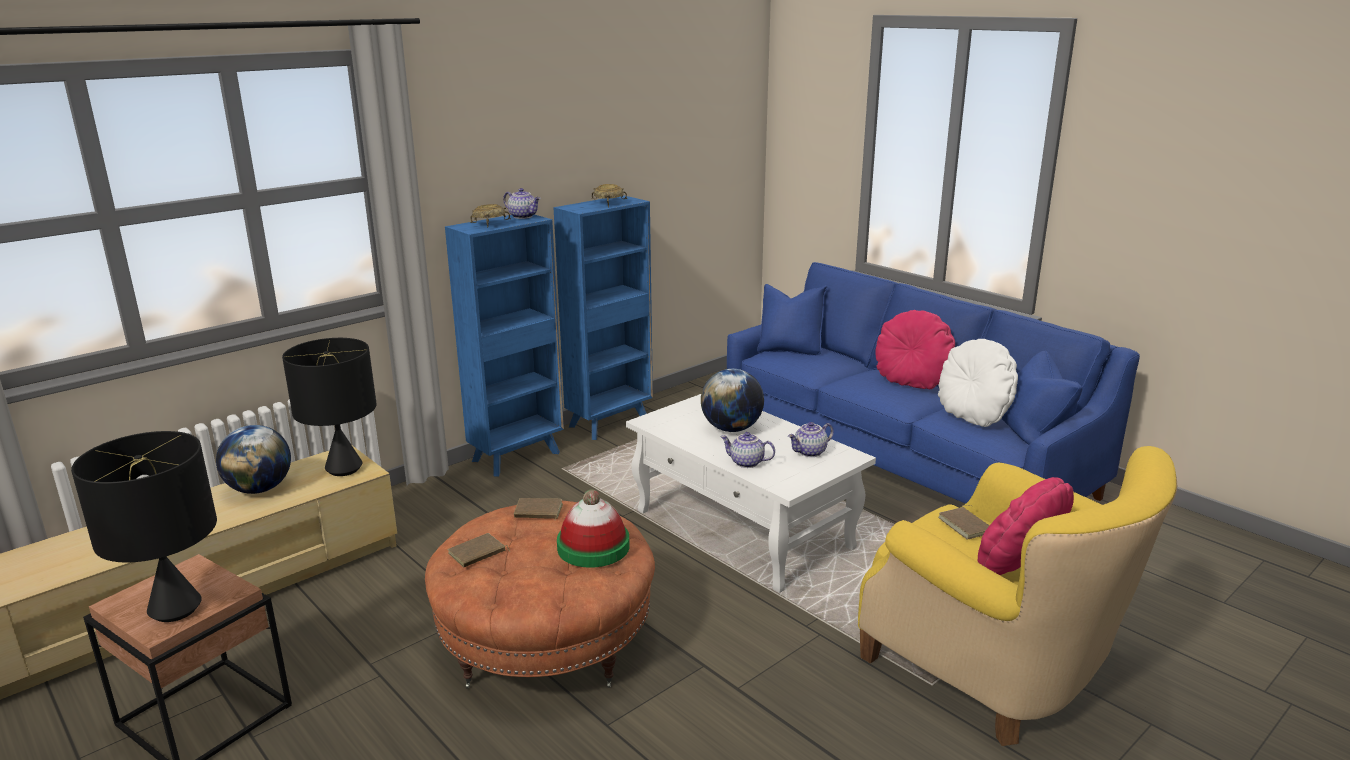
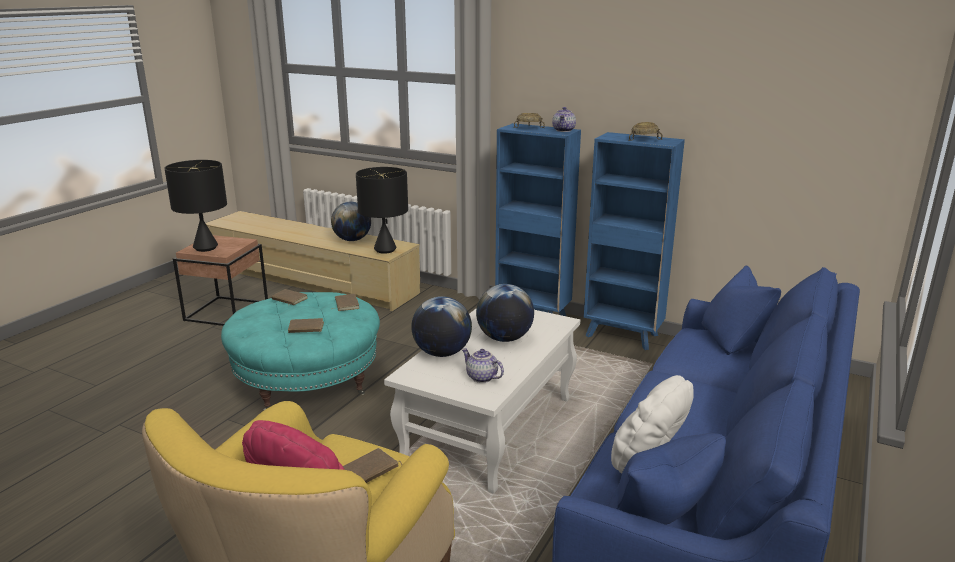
camera: 70 degrees right, 0 degrees up
(546, 641) = (307, 380): brown ottoman -> turquoise ottoman
(593, 547) = (306, 328): hat -> brown book
(746, 463) = (442, 353): teapot -> globe
(912, 383) = (712, 417): pink pillow -> none

